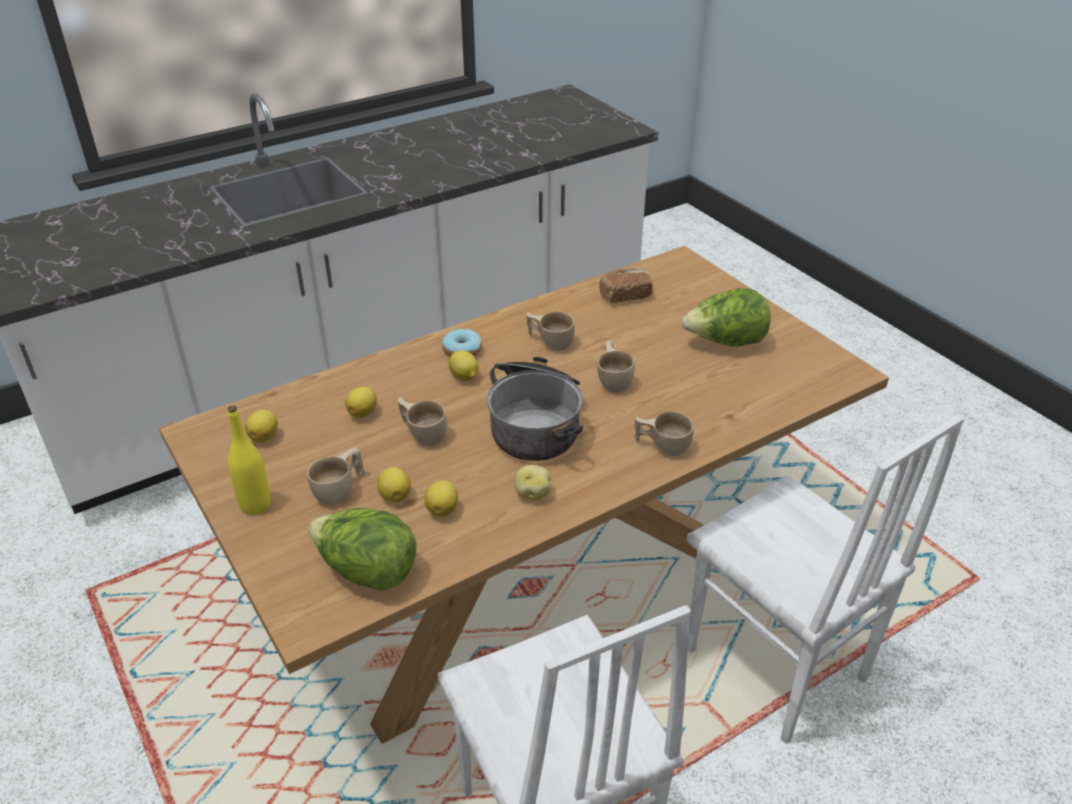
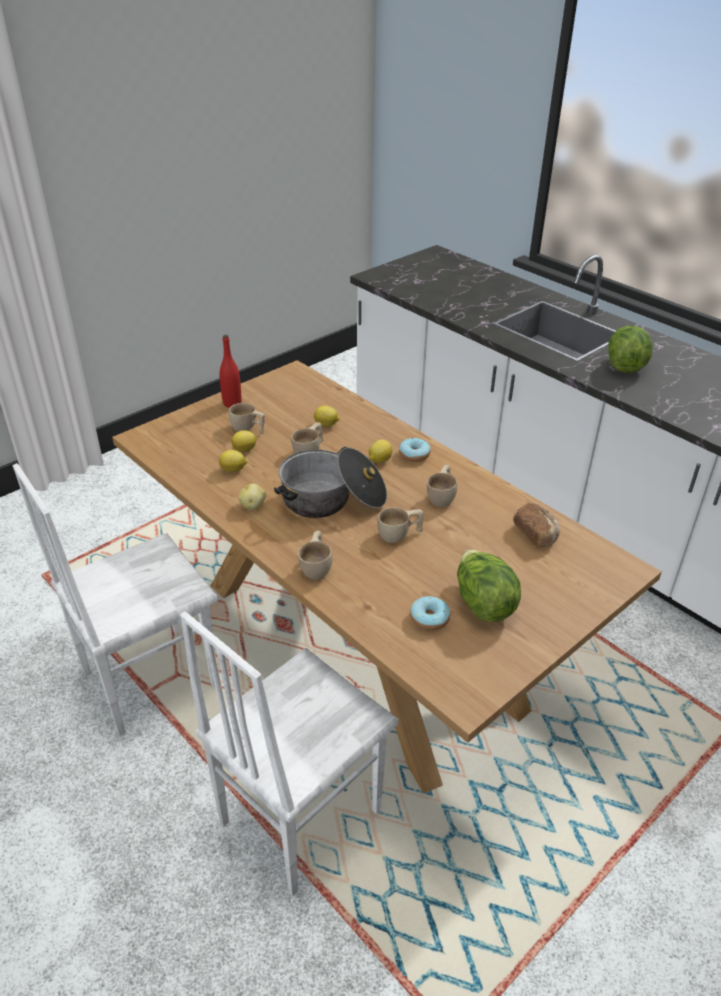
camera: 80 degrees right, 0 degrees up
(255, 505) = (232, 403): yellow bottle -> red bottle
(264, 437) = (294, 394): lemon -> none
(367, 572) = (177, 450): lettuce -> lettuce (625, 365)
(747, 378) = (429, 619): none -> donut

